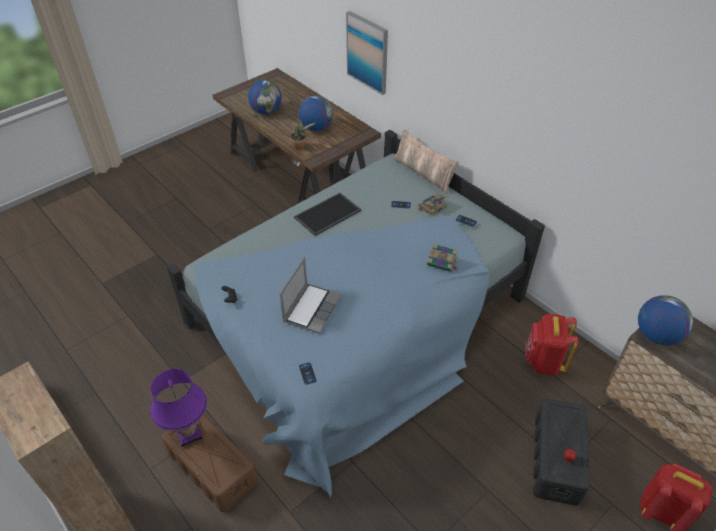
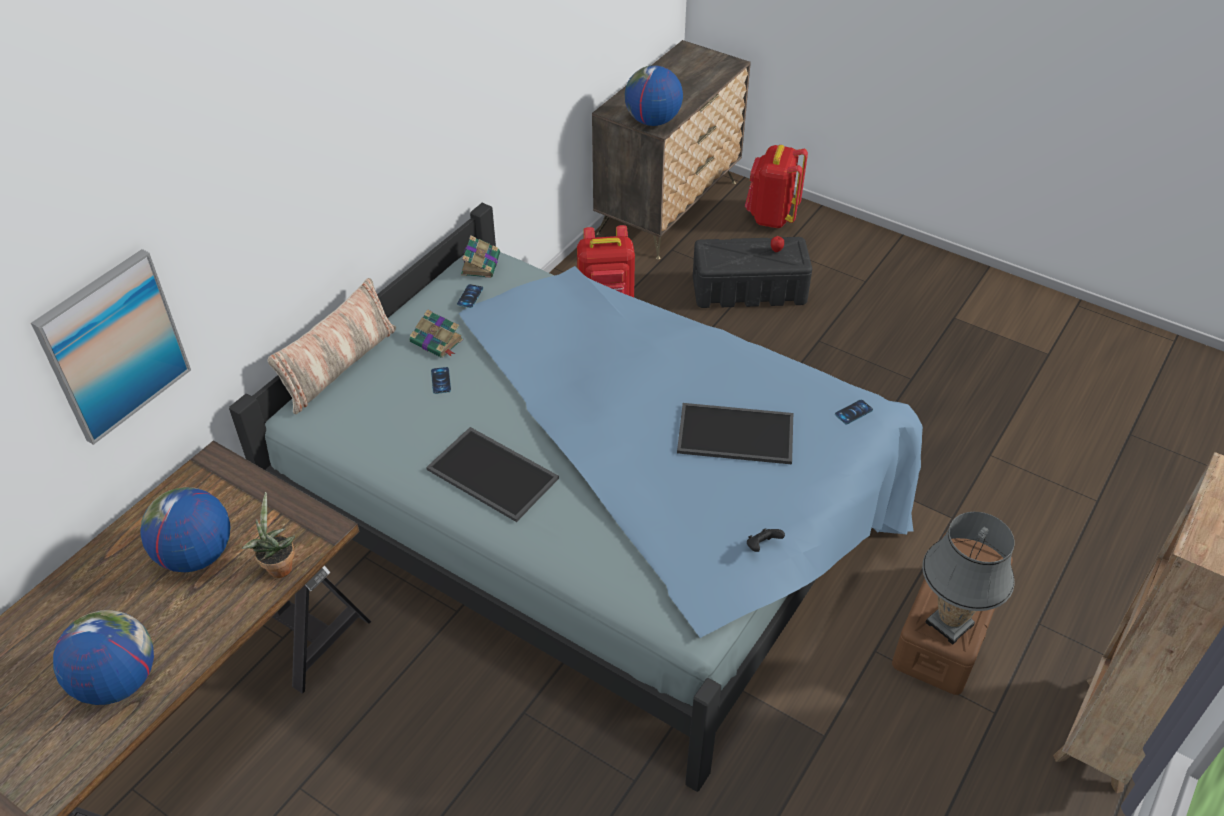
camera: 105 degrees left, 0 degrees up
(189, 434) = (949, 623): purple table lamp -> grey table lamp
(312, 308) = (734, 435): laptop -> tray
(442, 262) = (576, 310): book -> book (481, 264)

